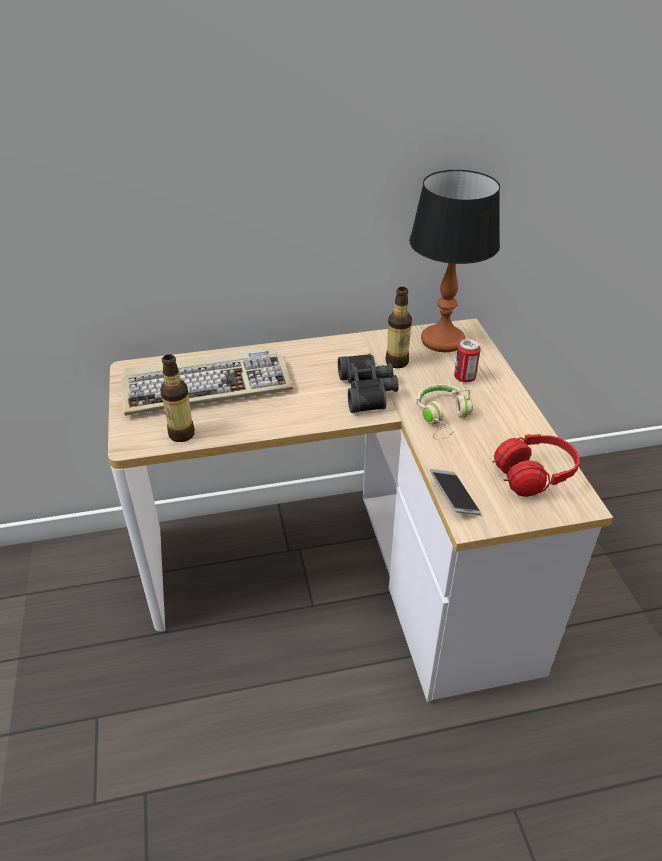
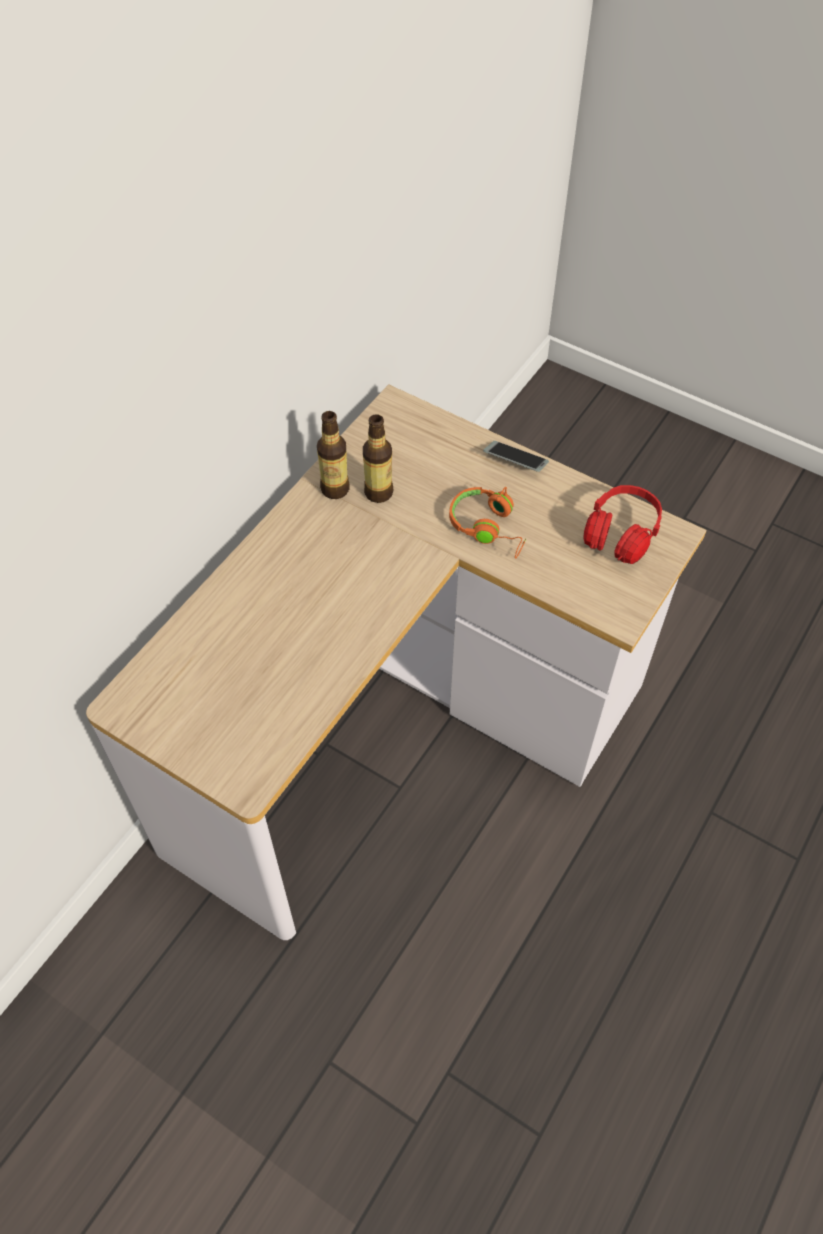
camera: 45 degrees left, 15 degrees up
(181, 434) = (283, 733): bottle -> bottle (335, 489)
(207, 385) = (232, 659): keyboard -> none
(368, 391) = (393, 546): black binoculars -> none
(442, 340) = (389, 435): table lamp -> none
(443, 417) = (489, 527): beige headphones -> orange headphones
(454, 496) = (585, 603): phone -> phone (515, 461)
(464, 378) = (457, 468): can -> none

